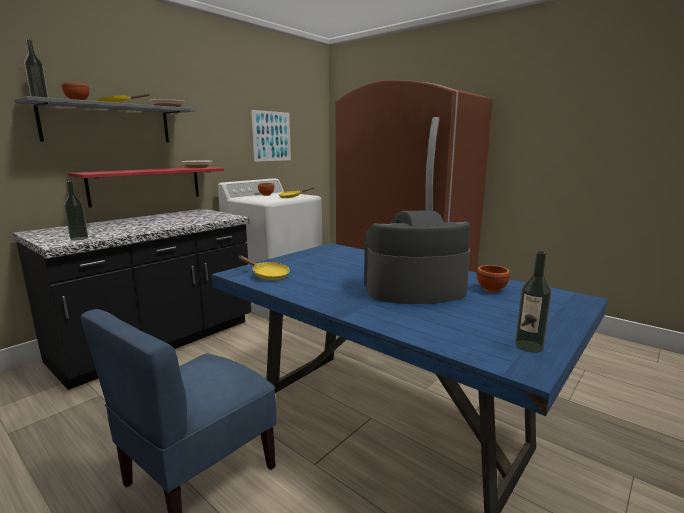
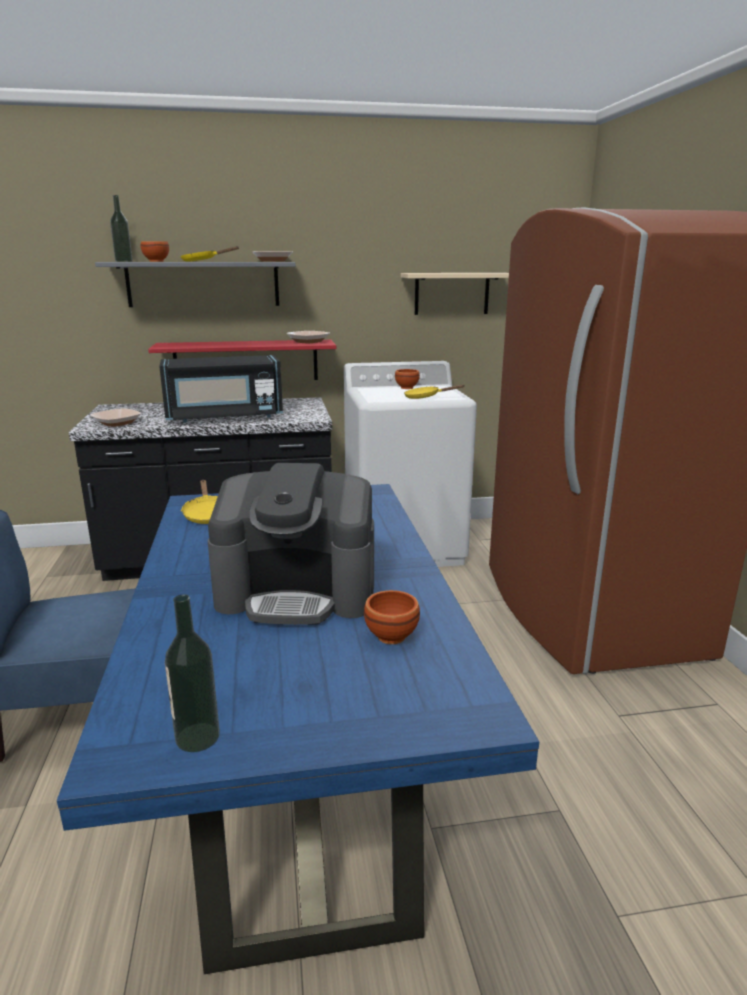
camera: 40 degrees right, 5 degrees up
(79, 238) = (117, 423): bottle -> bowl
(165, 224) = (224, 417): none -> black microwave
(271, 136) = (451, 293): picture -> beige shelf
(413, 289) = (298, 592): coffee machine -> coffee machine turned 150 degrees clockwise

